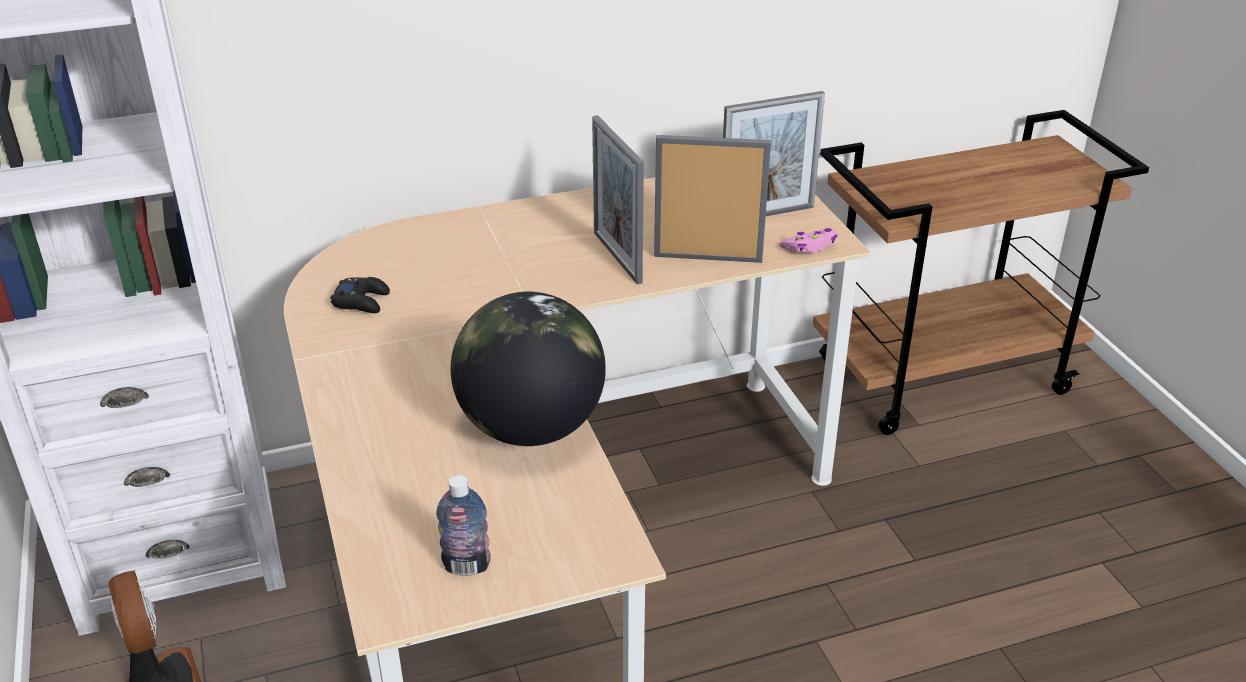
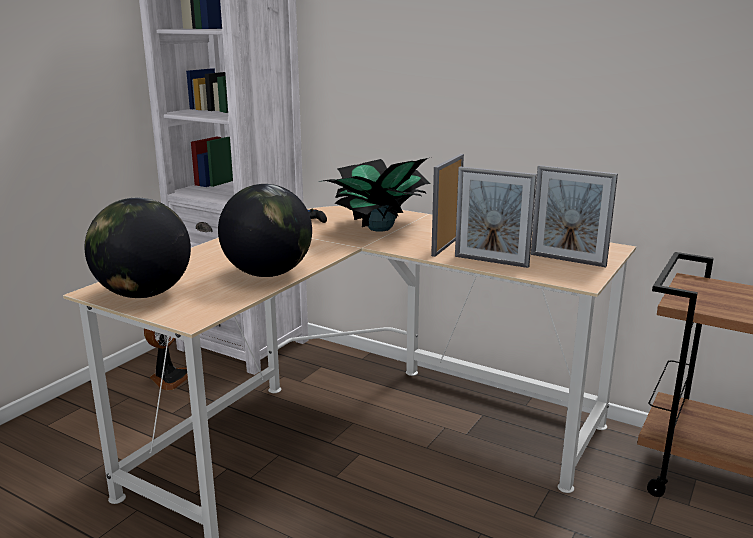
camera: 50 degrees right, 15 degrees down
(466, 566) = (144, 294): bottle -> globe
(480, 268) = (378, 228): none -> potted plant
(708, 258) = (491, 261): picture frame -> picture frame turned 150 degrees clockwise
(810, 246) = (561, 278): pink game controller -> none

